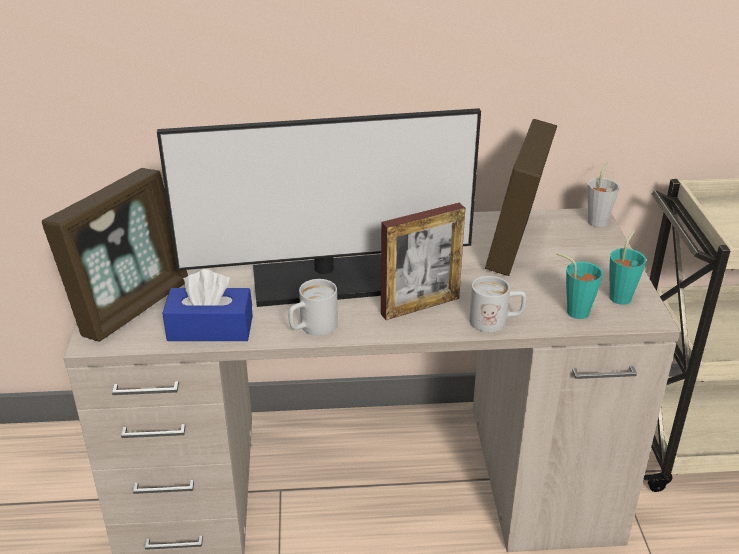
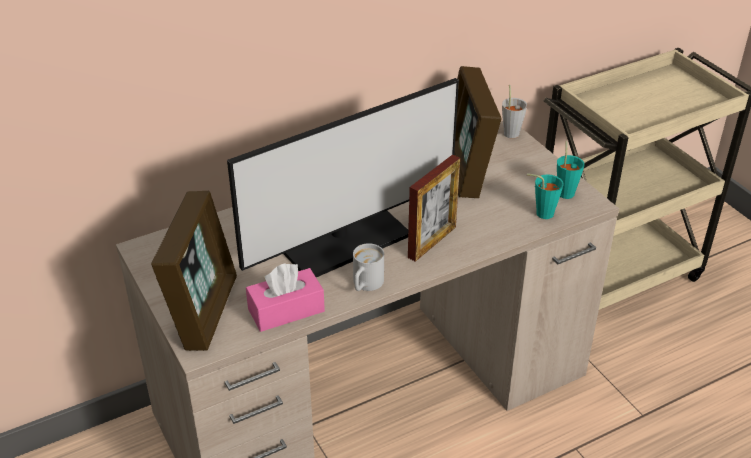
camera: 25 degrees left, 5 degrees up
(210, 328) = (286, 310): blue tissue box -> pink tissue box
(496, 321) = (494, 238): white mug -> none

